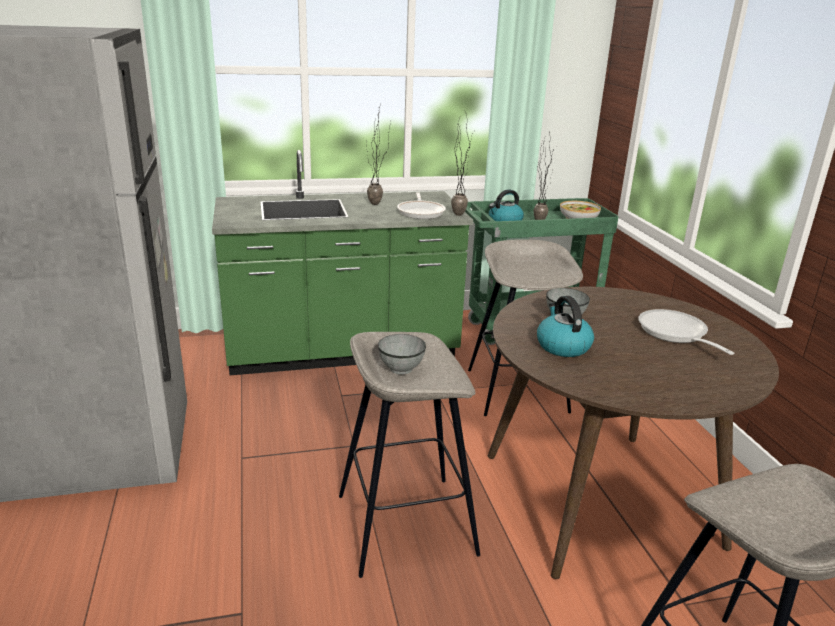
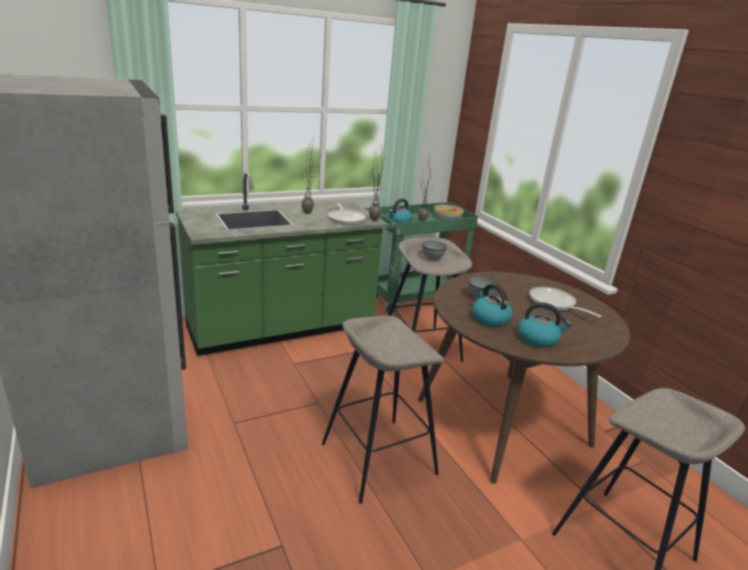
camera: 15 degrees left, 0 degrees up
(401, 368) = (383, 345): grey bowl -> grey bowl (432, 258)
(622, 377) = (538, 339): none -> kettle

